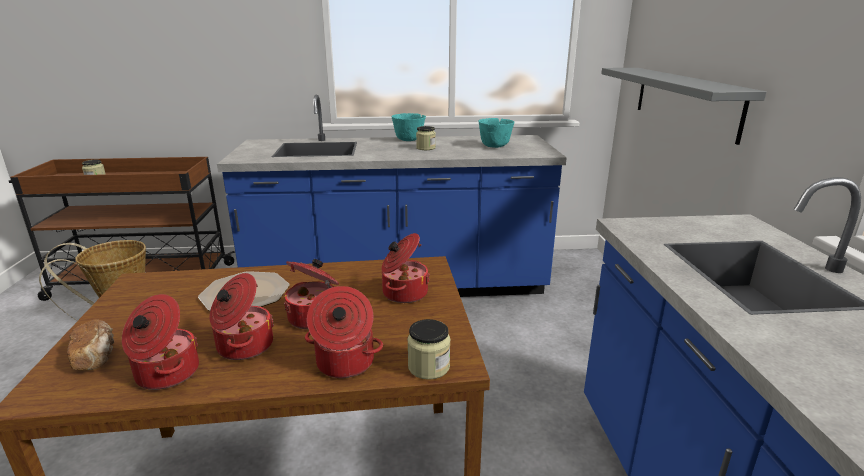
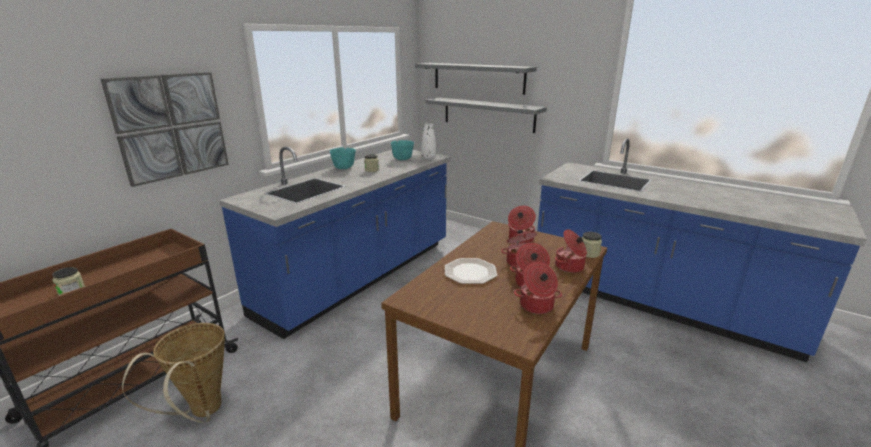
camera: 50 degrees left, 0 degrees up
(96, 356) = (497, 322): bread -> none
(225, 57) = (171, 126): none -> picture
(529, 152) = (429, 158): none -> white vase
(684, 32) = (478, 78): none -> grey shelf

